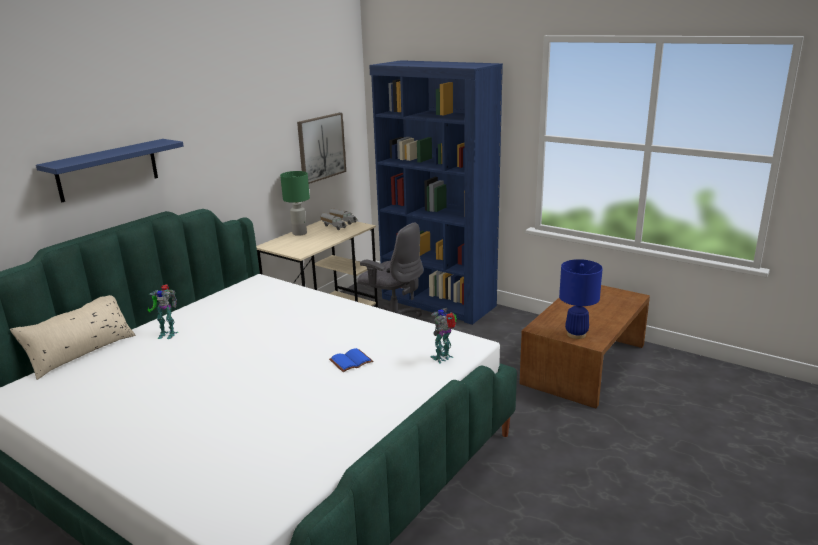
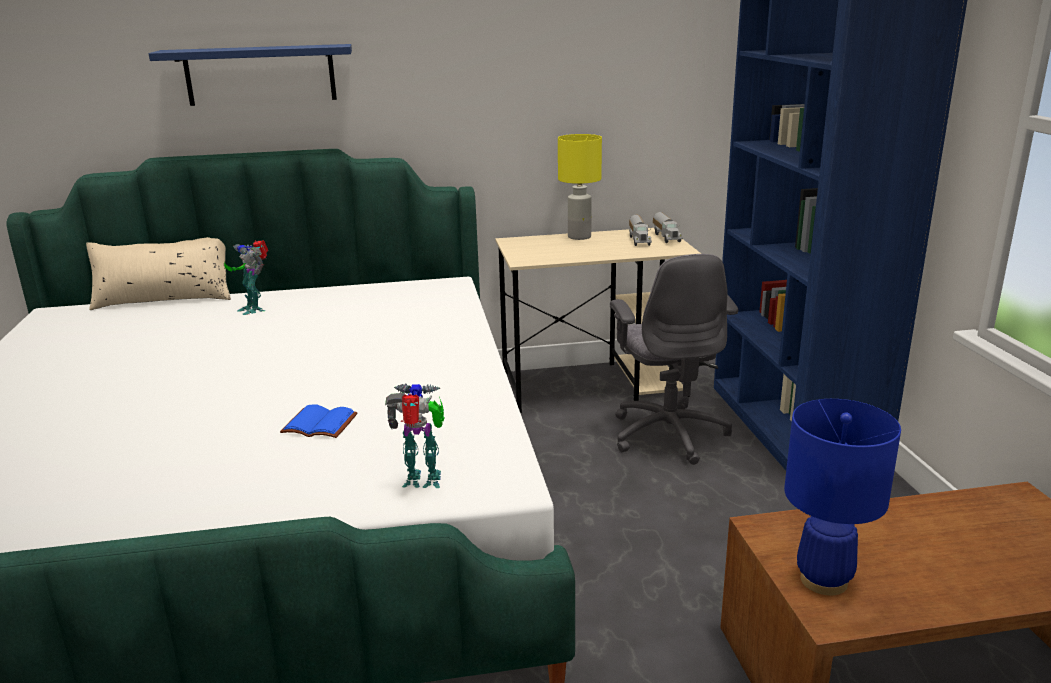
camera: 45 degrees right, 0 degrees up
(299, 233) = (579, 237): green table lamp -> yellow table lamp
(321, 147) = (663, 106): picture -> none

